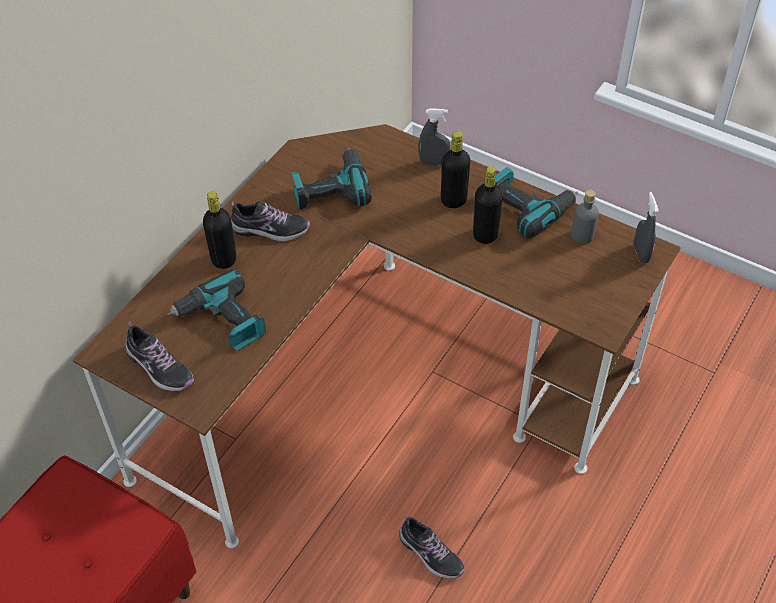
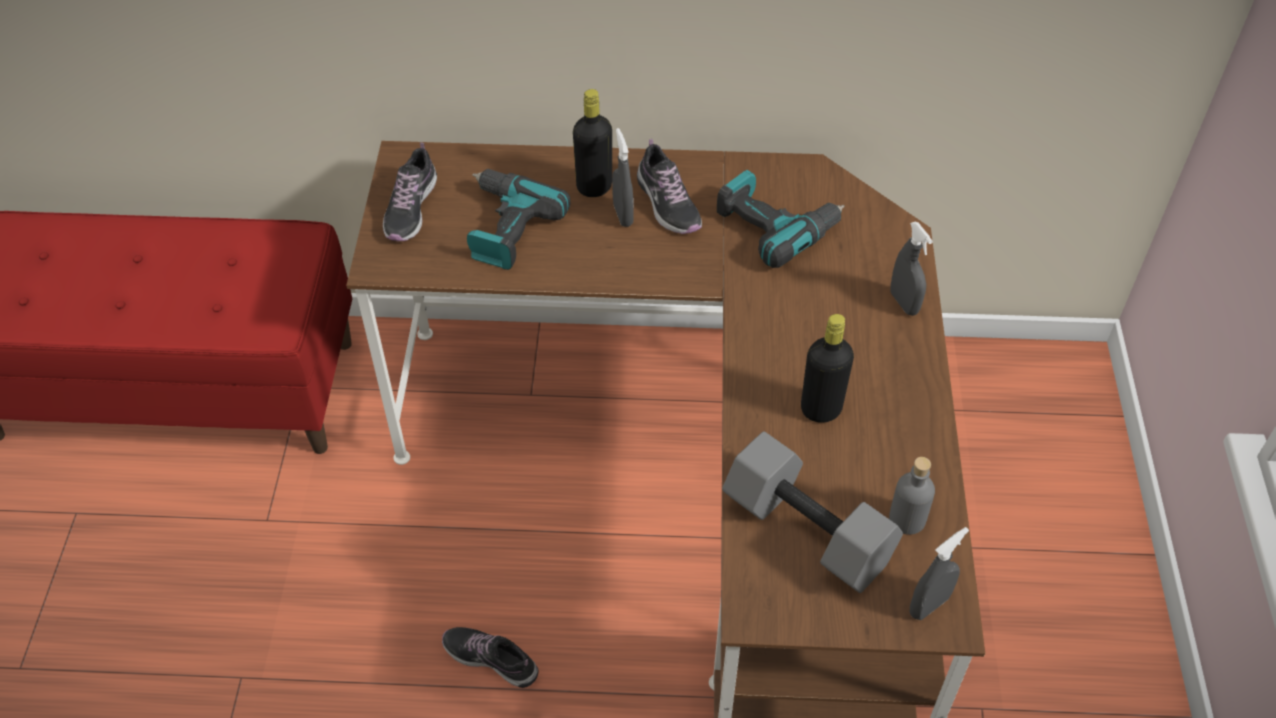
camera: 60 degrees right, 0 degrees up
(261, 256) = (623, 215): none -> grey spray bottle
(430, 554) = (491, 659): shoe -> shoe turned 105 degrees clockwise
(453, 200) = (855, 351): black bottle -> none
(528, 207) = (909, 435): power drill -> none
(564, 282) = (804, 532): none -> grey dumbbell

